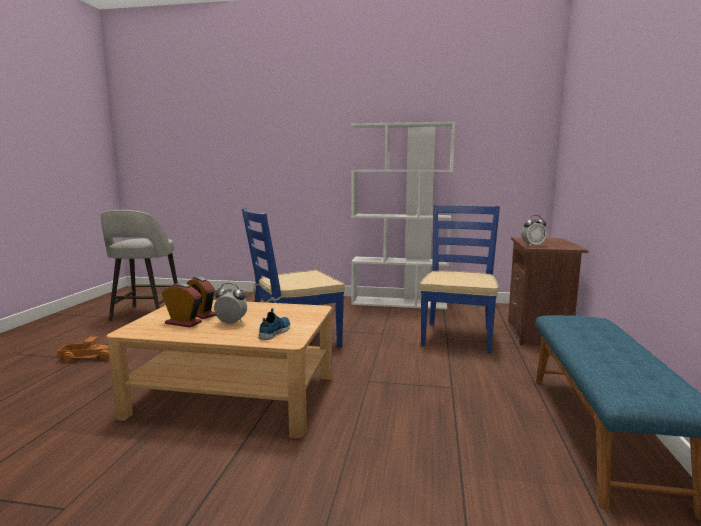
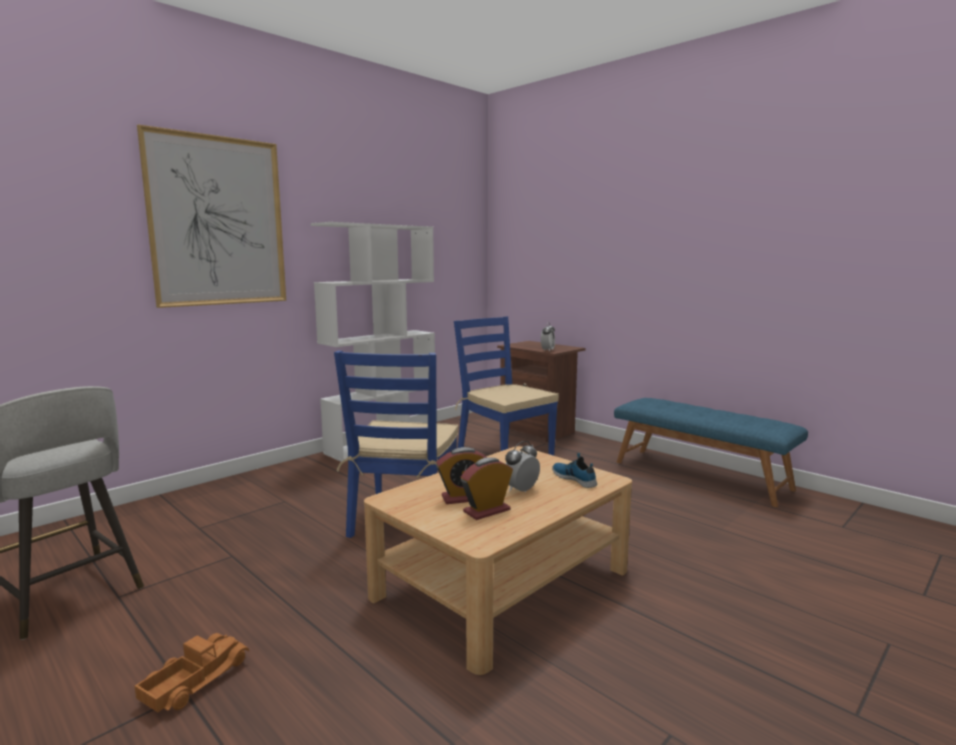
camera: 55 degrees left, 0 degrees up
(294, 129) = (218, 222): none -> picture

